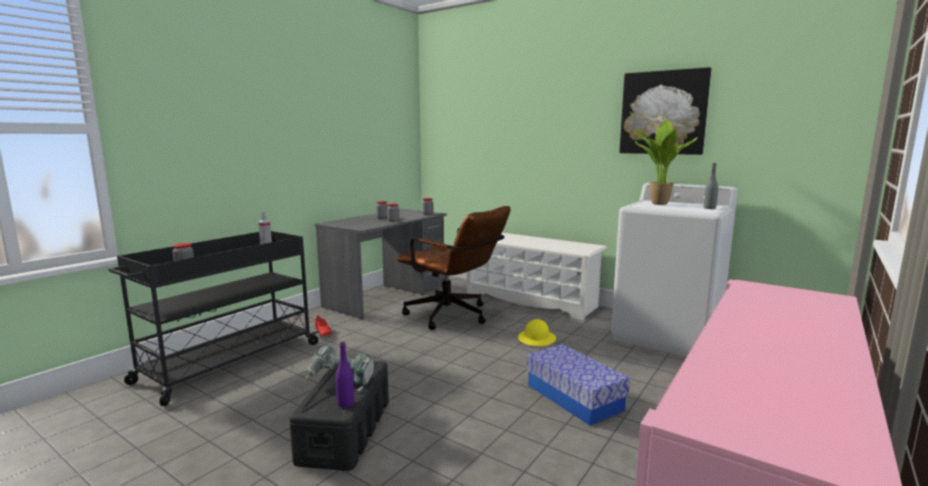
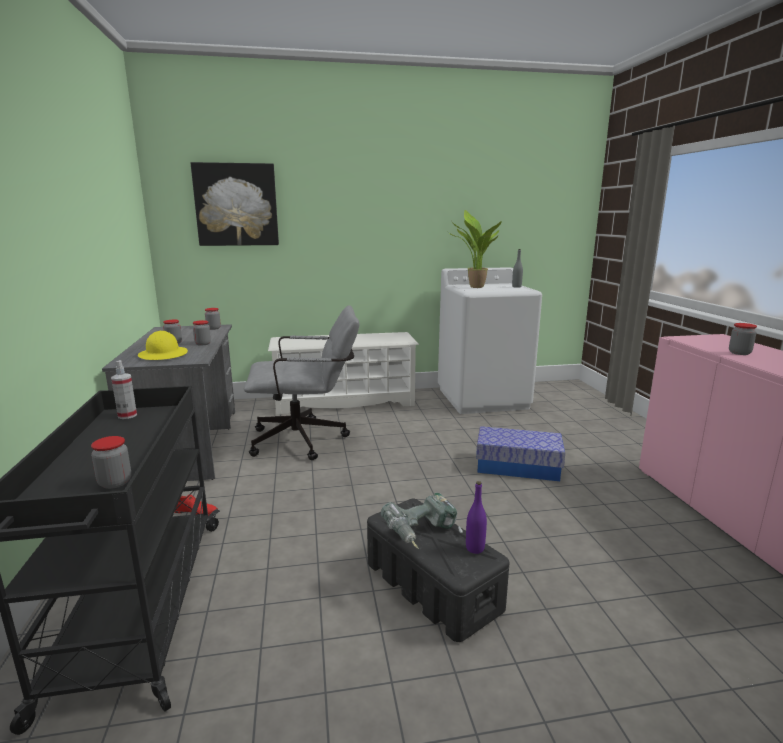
camera: 45 degrees left, 5 degrees up
(453, 317) = (307, 440): brown office chair -> grey office chair
(537, 339) = (413, 433): yellow hard hat -> yellow hard hat (163, 355)
(663, 113) = (450, 204): picture -> picture (236, 205)
(762, 313) = (739, 353): none -> jar

